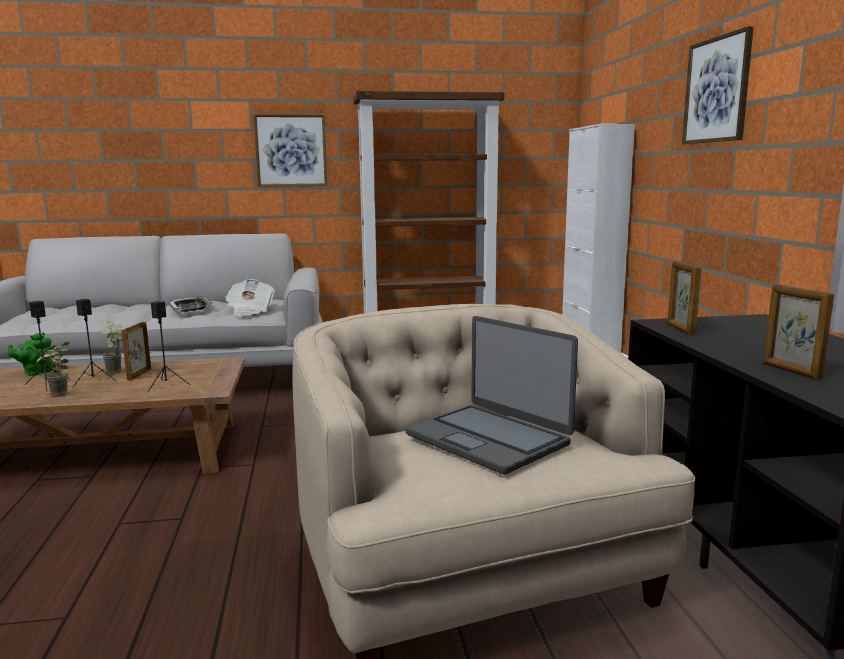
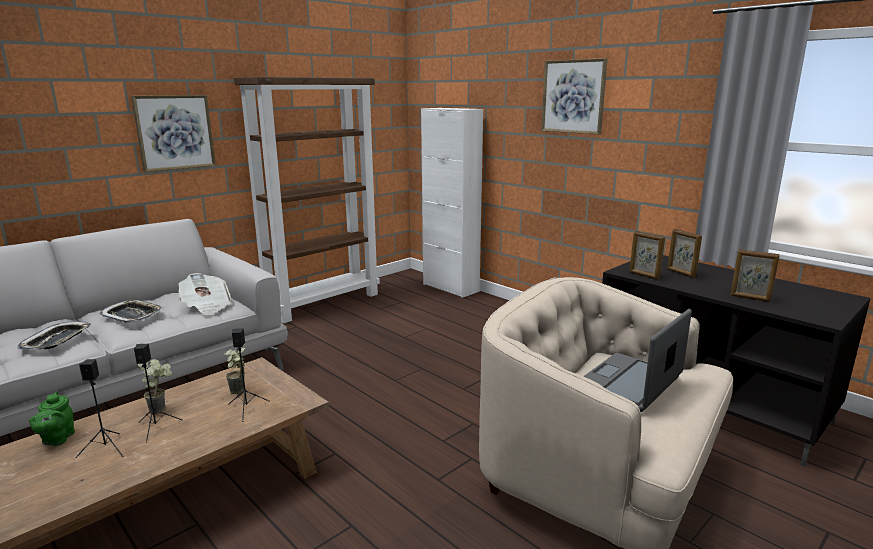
camera: 35 degrees left, 5 degrees up
(57, 396) = (151, 458): potted plant -> potted plant (239, 393)
(120, 313) = (57, 340): none -> tray
(138, 374) = (192, 405): picture frame -> picture frame (681, 273)
(489, 439) = (630, 383): laptop -> laptop turned 120 degrees clockwise

